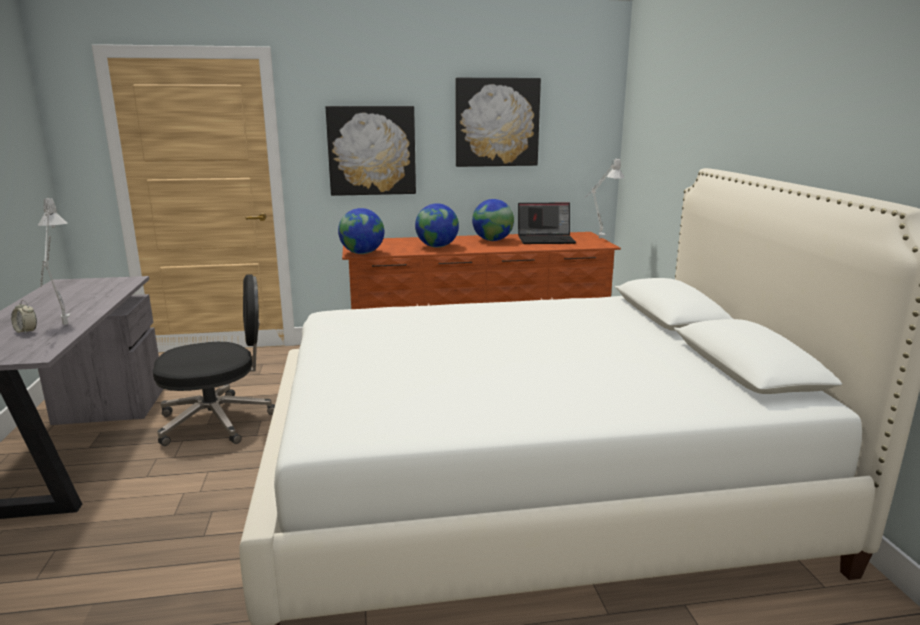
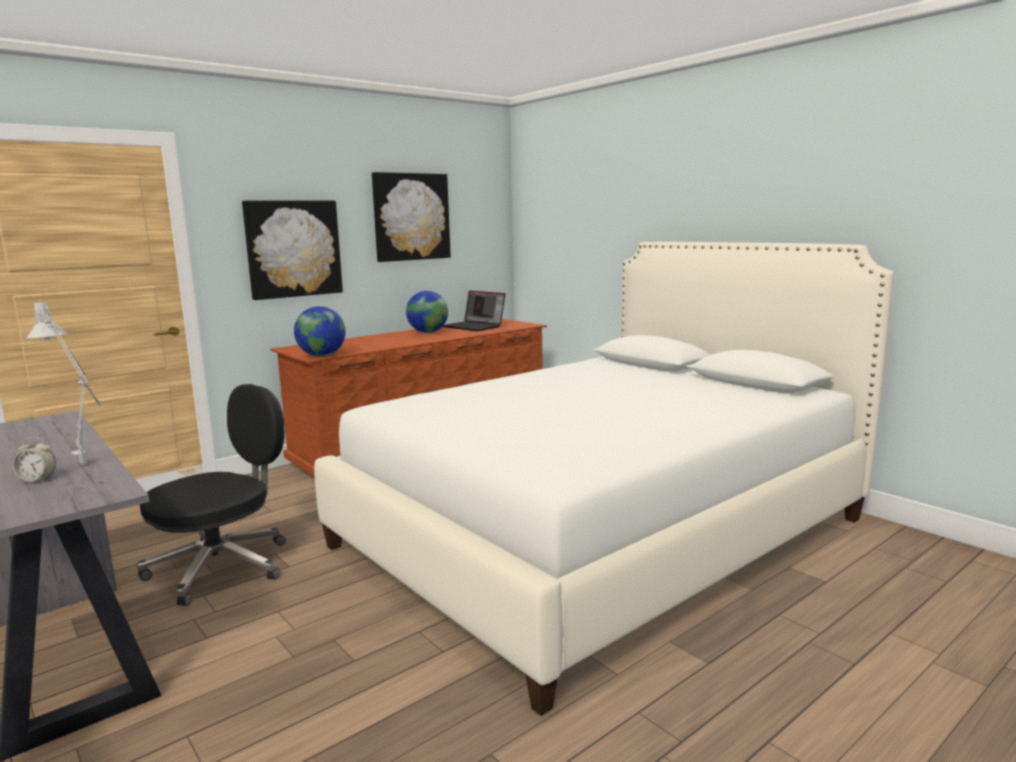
camera: 30 degrees left, 5 degrees down
(437, 247) = (386, 342): globe -> none
(546, 239) = (475, 326): laptop -> laptop turned 75 degrees clockwise
(597, 238) = (515, 321): grey table lamp -> none

